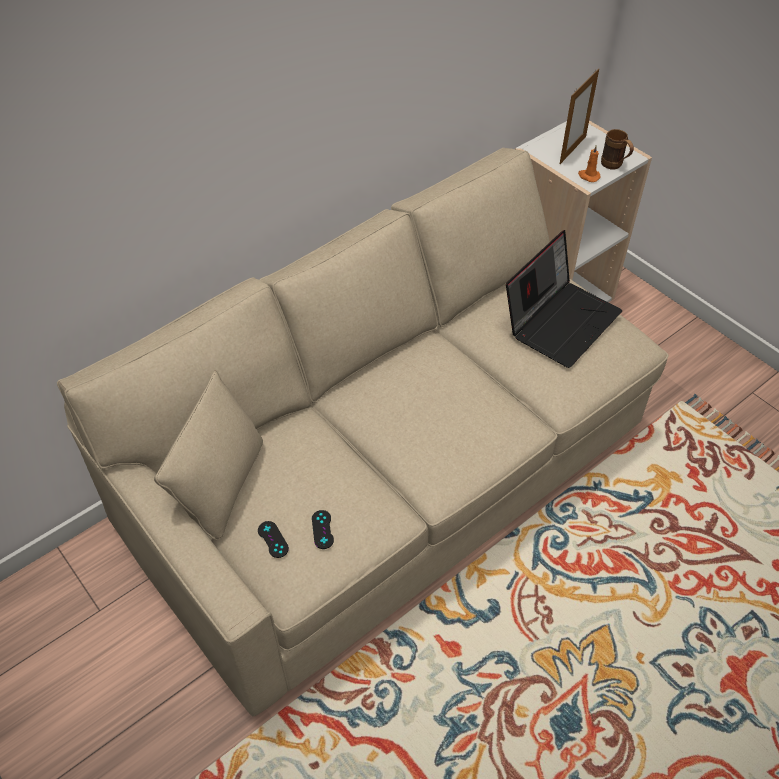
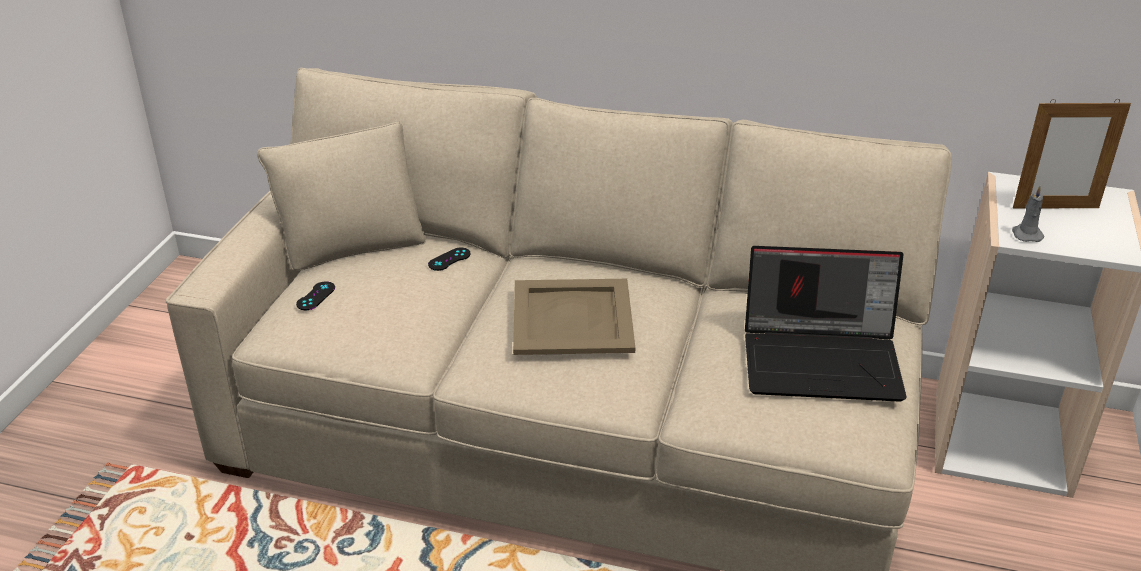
camera: 55 degrees right, 15 degrees down
(322, 529) = (352, 319): black game controller -> black game controller (449, 259)
(431, 406) = (573, 316): none -> beige tray
(588, 176) = (1026, 234): orange candle -> grey candle
(614, 166) = (1080, 246): brown mug -> none

